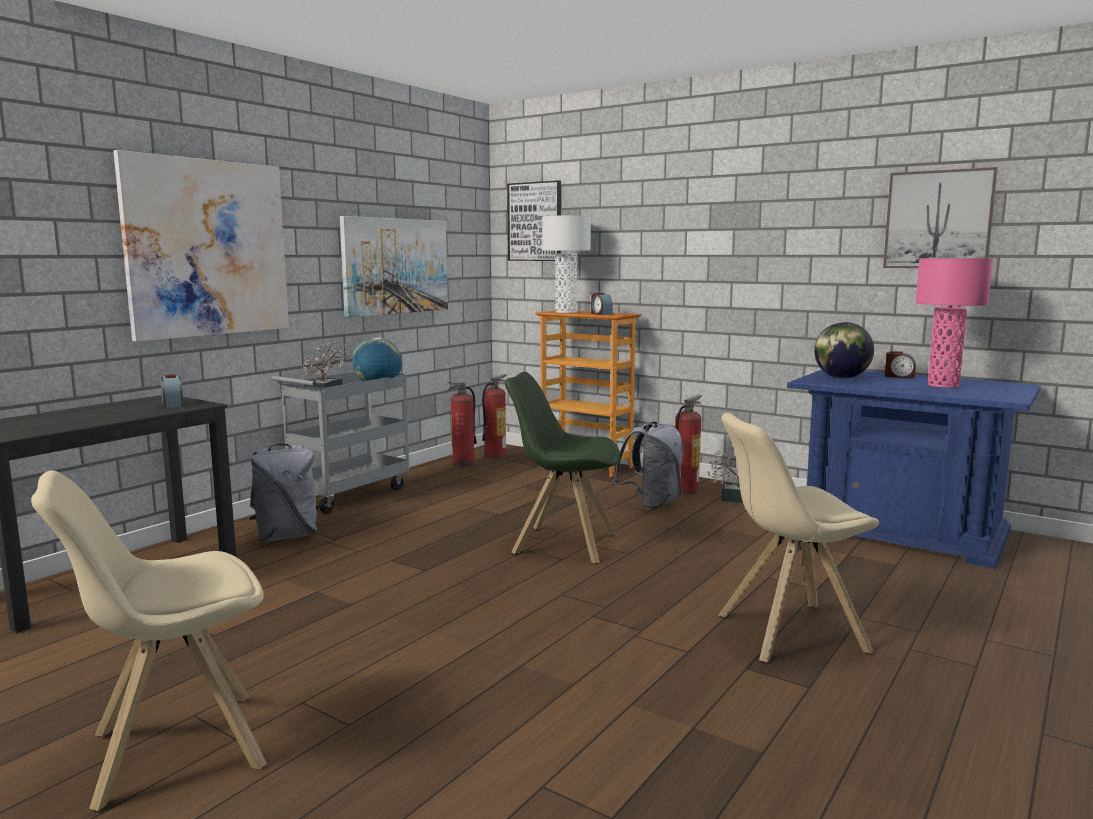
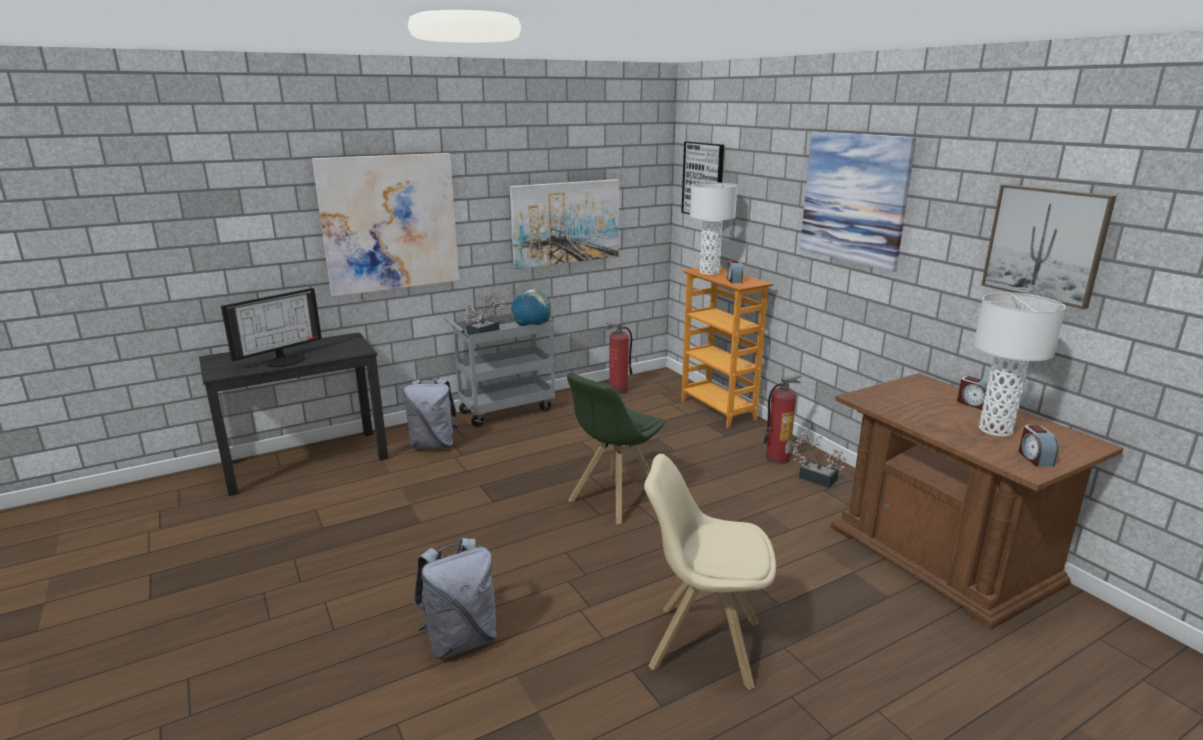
camera: 25 degrees right, 10 degrees up
(97, 419) = (285, 360): none -> monitor
(173, 404) = (345, 348): alarm clock -> alarm clock (1034, 458)
(176, 749) = (235, 616): beige chair -> none
(495, 456) = (652, 385): fire extinguisher -> none
(563, 544) = (615, 498): green chair -> green chair turned 90 degrees counterclockwise
(652, 504) = (731, 468): grey backpack -> grey backpack (460, 639)
(730, 211) = (854, 198): none -> picture
(841, 378) = (903, 396): globe -> none
(900, 530) = (941, 555): blue cabinet -> brown cabinet
(942, 385) = (994, 429): pink table lamp -> white table lamp

